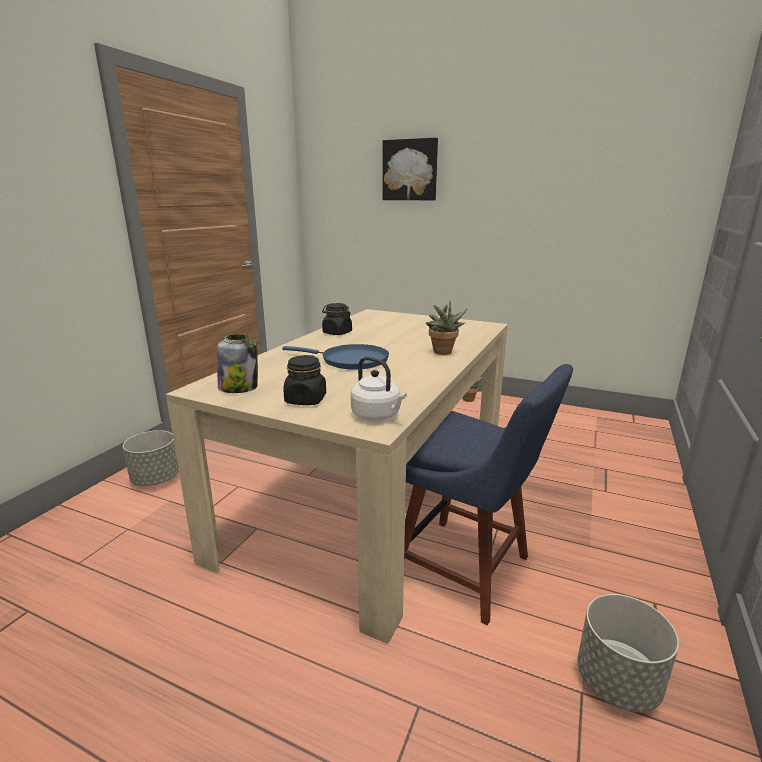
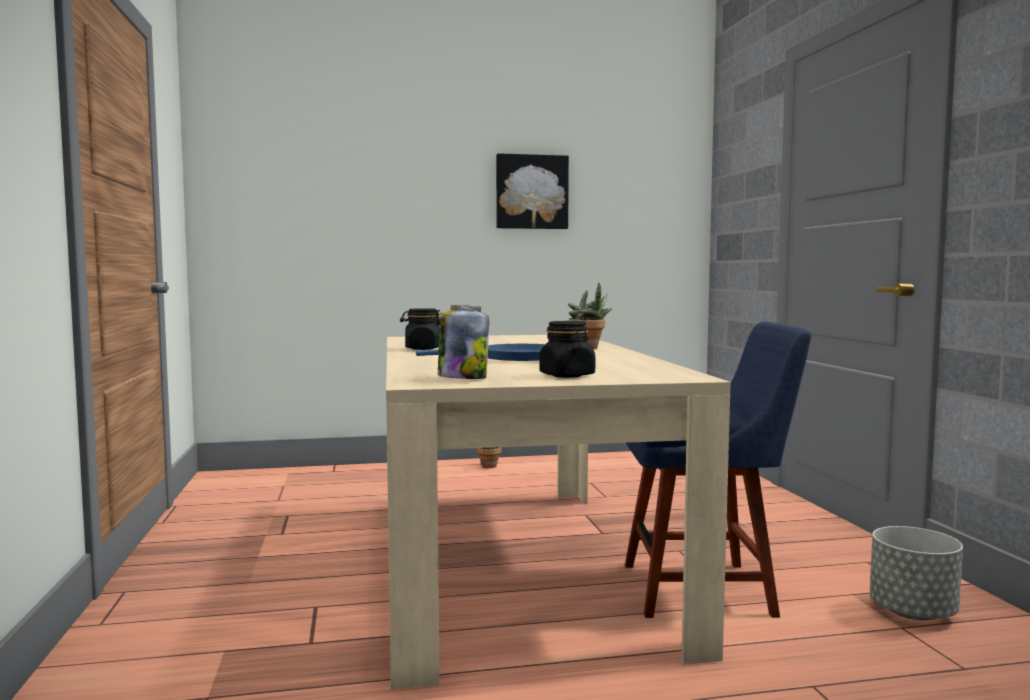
camera: 35 degrees left, 15 degrees down
(156, 479) = (152, 638): grey planter -> none
(378, 415) = (666, 374): white kettle -> none
(410, 170) = (374, 166): picture -> picture (531, 192)

